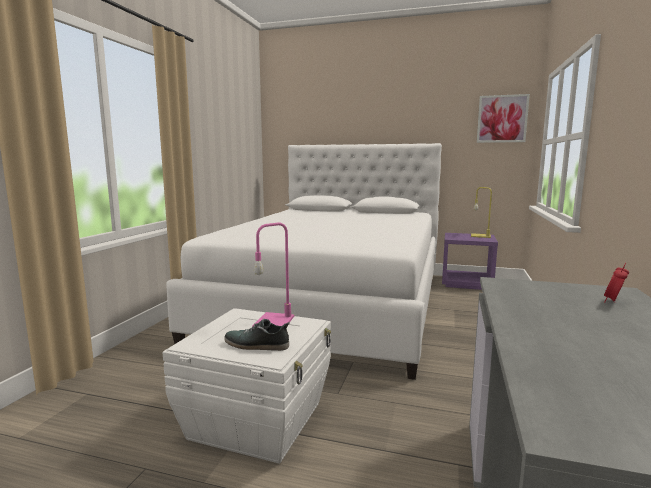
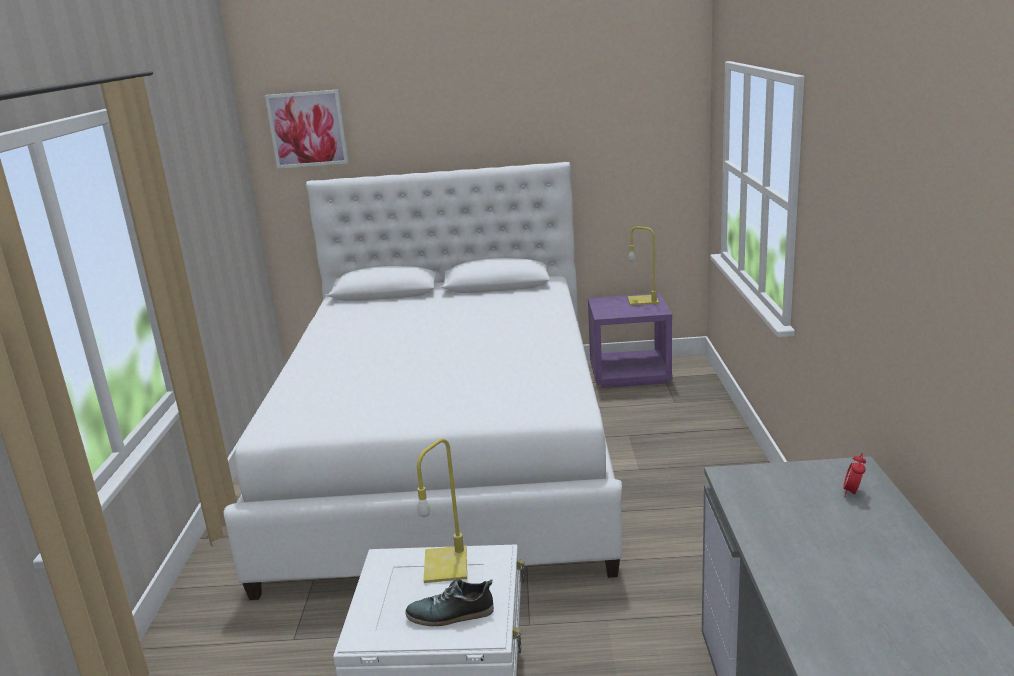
camera: 15 degrees left, 10 degrees up
(274, 321) = (445, 564): pink table lamp -> yellow table lamp
(502, 119) = (658, 115): picture -> picture (307, 129)

